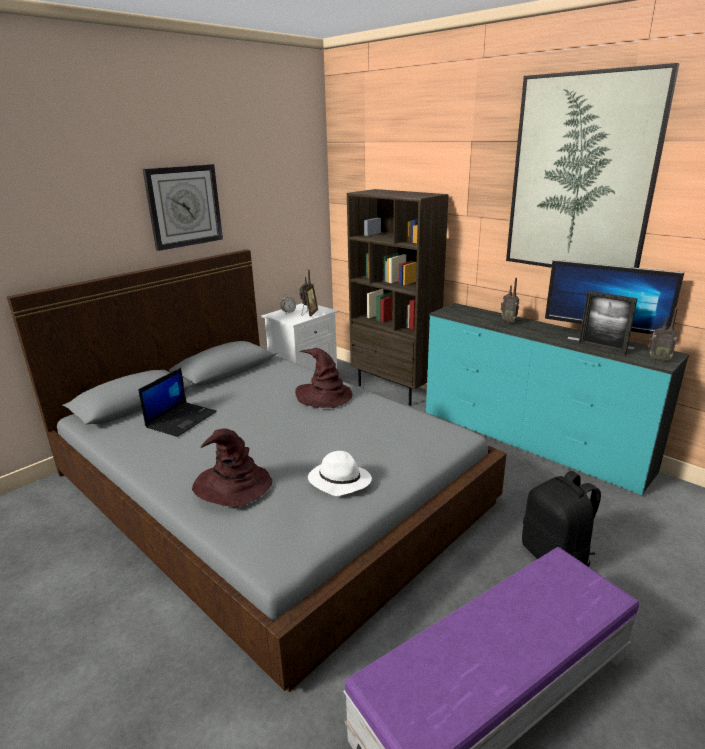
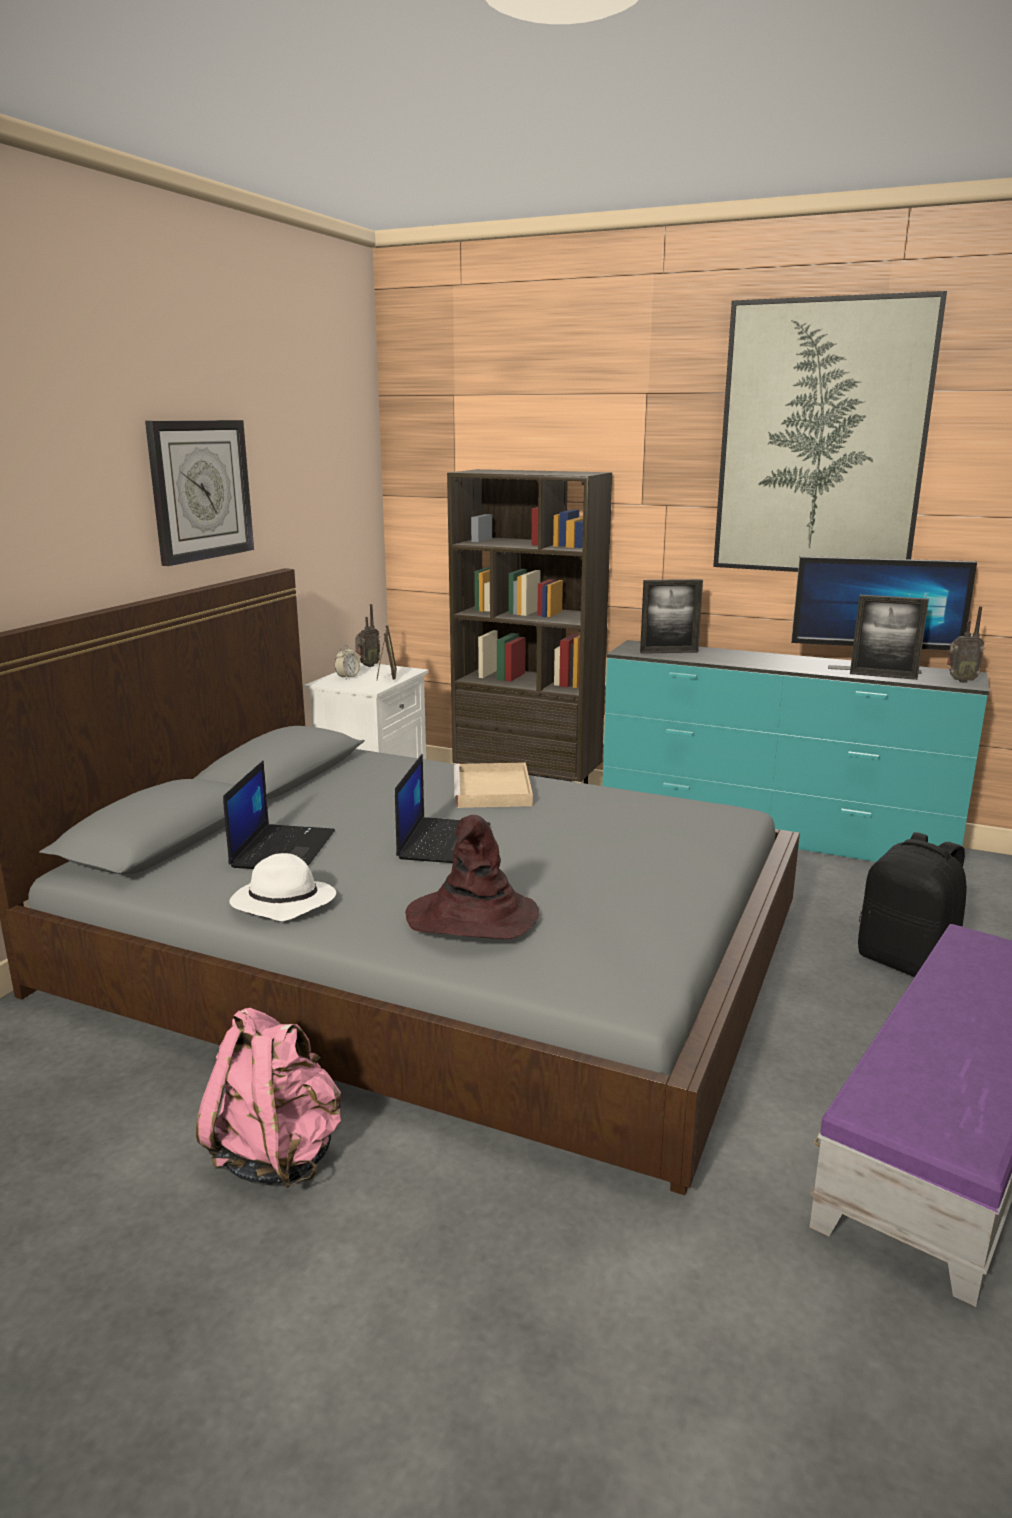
camera: 20 degrees left, 5 degrees down
(104, 598) = (278, 1154): none -> pink backpack
(265, 428) = (443, 841): none -> laptop
(324, 396) = (493, 790): brown hat -> beige tray
(338, 481) = (625, 888): white hat -> white hat (282, 903)
(471, 315) = (669, 652): none -> picture frame
(509, 321) = (730, 655): radio -> none

